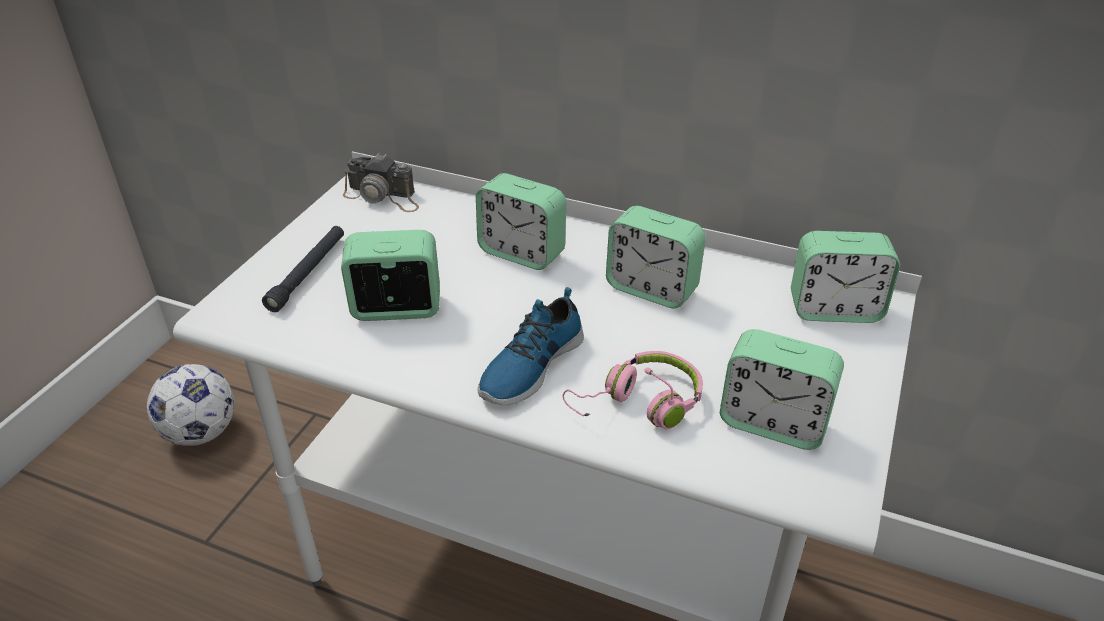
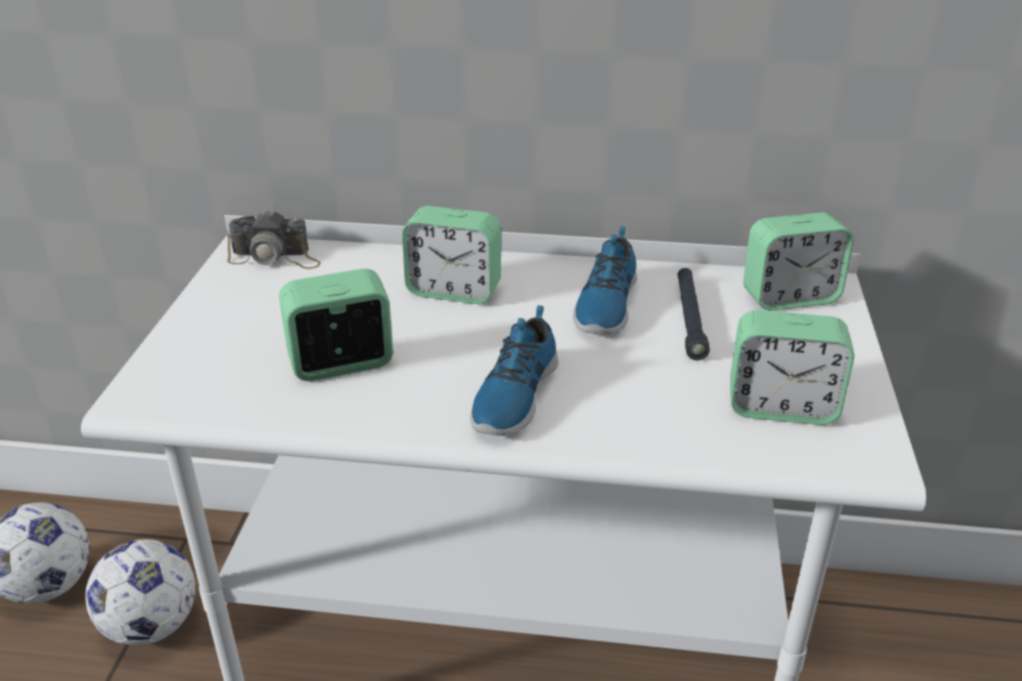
camera: 15 degrees left, 5 degrees down
(269, 482) = (152, 625): none -> football
(308, 273) = (223, 344): black flashlight -> black flashlight (689, 319)
(639, 404) = (644, 412): pink headphones -> none
(652, 288) = (604, 305): alarm clock -> shoe

